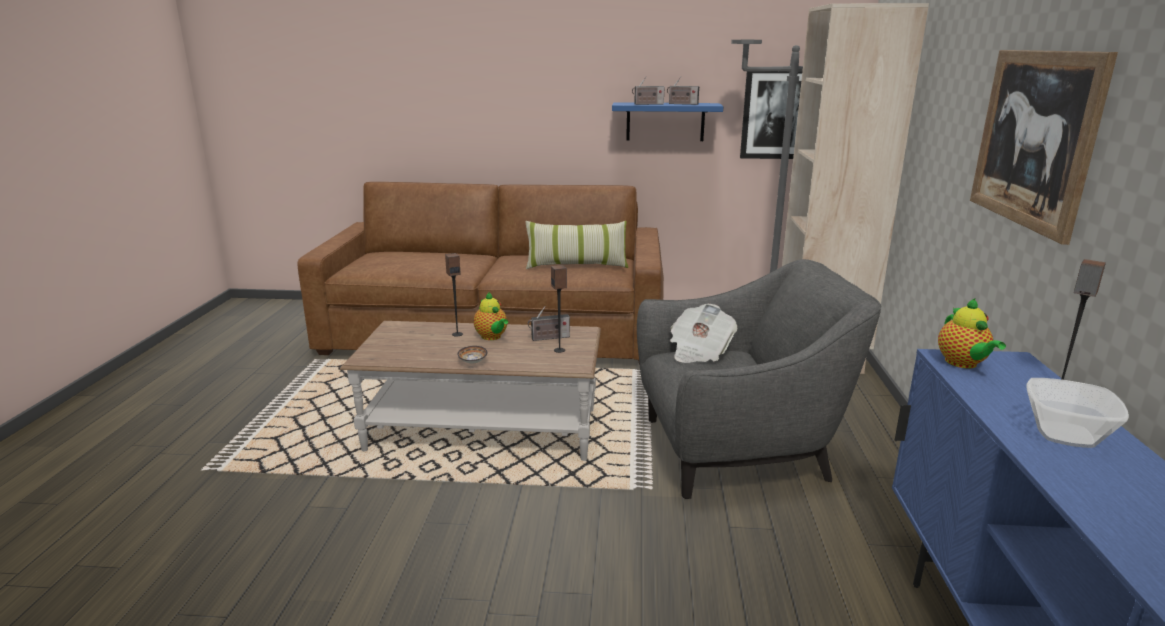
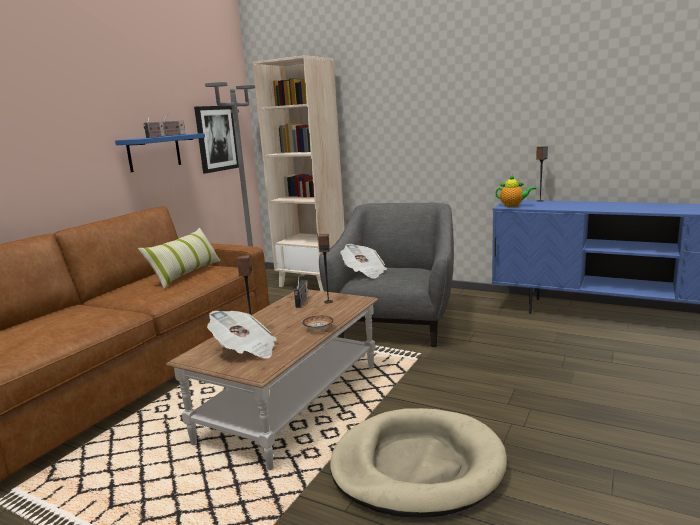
camera: 65 degrees left, 5 degrees down
(381, 536) = (417, 466): none -> beige dog bed
(410, 342) = (245, 350): none -> newspaper
(492, 337) = (276, 319): teapot -> none
(1034, 138) = (462, 111): picture -> none
(1067, 435) = (582, 205): bowl -> none

